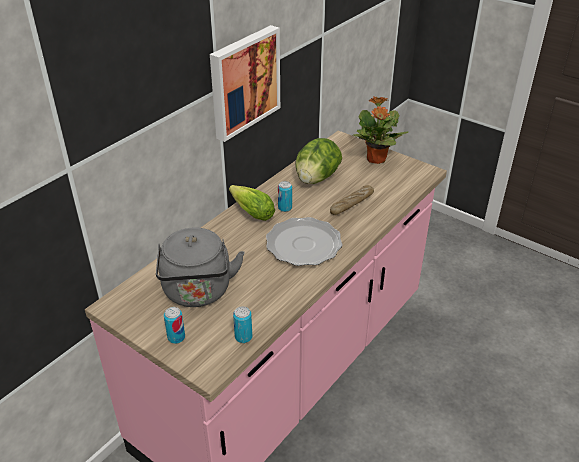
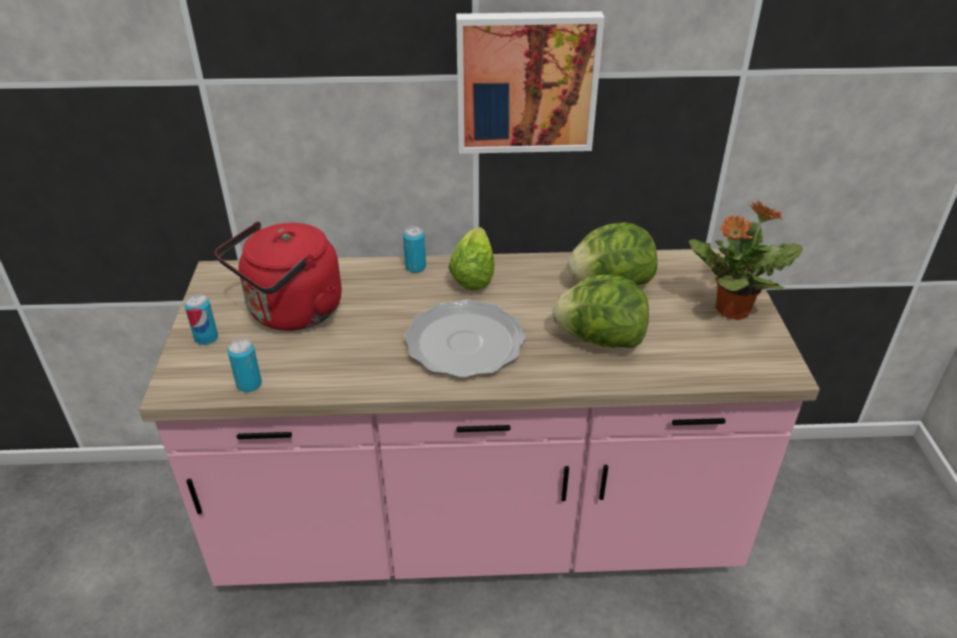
camera: 50 degrees right, 0 degrees up
(198, 292) = (291, 313): grey kettle -> red kettle
(285, 208) = (516, 292): can -> can (415, 267)
(352, 204) = (599, 339): bread -> lettuce

